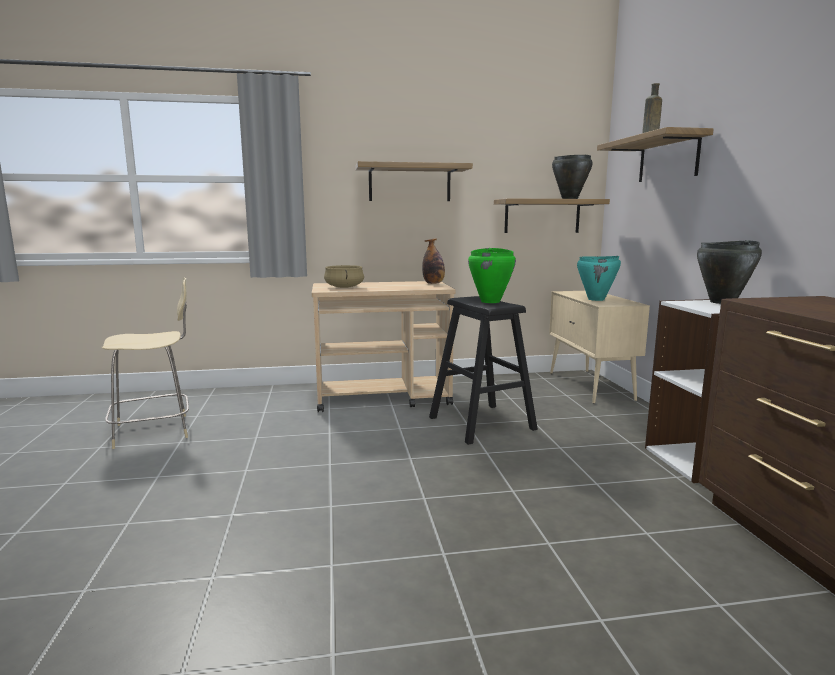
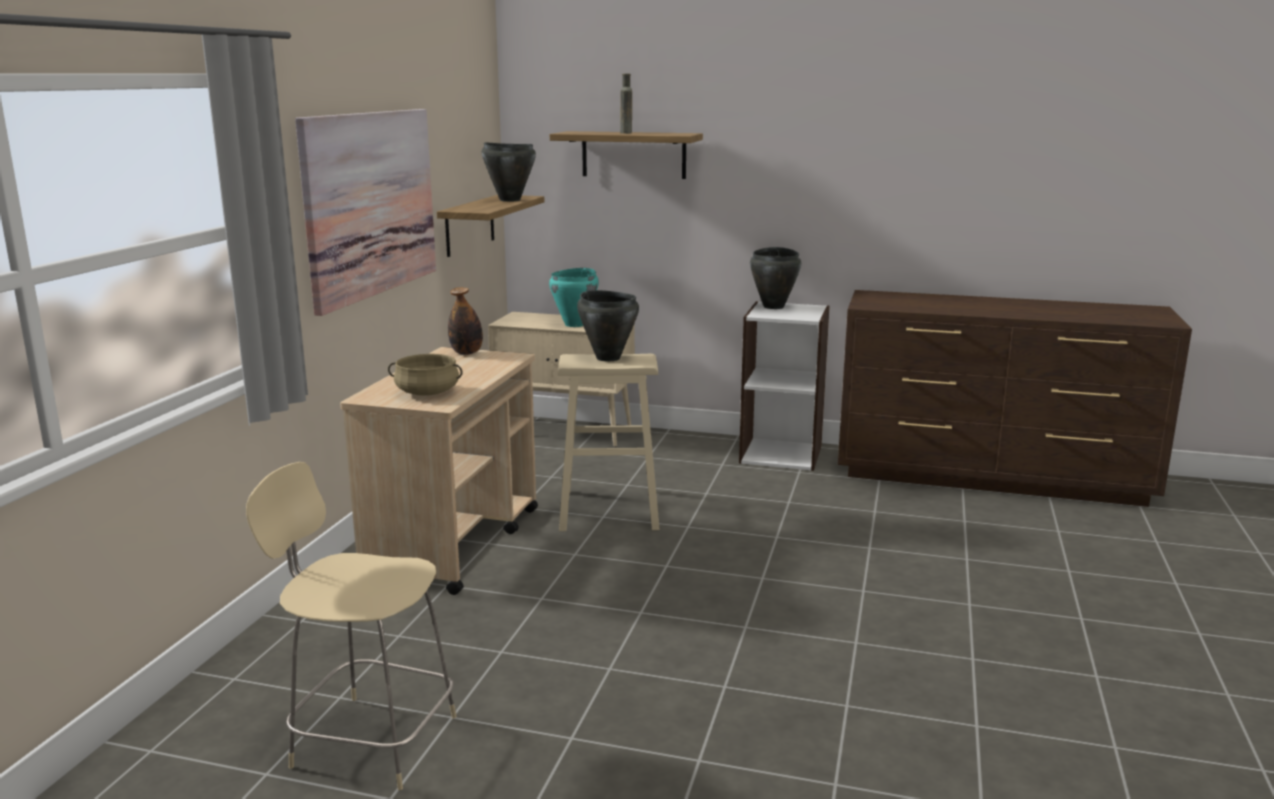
camera: 65 degrees left, 5 degrees up
(155, 430) = (369, 740): beige chair -> beige chair turned 75 degrees counterclockwise
(409, 183) = (370, 204): shelf -> picture
(482, 423) = (609, 509): black stool -> beige stool
(491, 301) = (608, 358): green cooking pot -> black cooking pot

